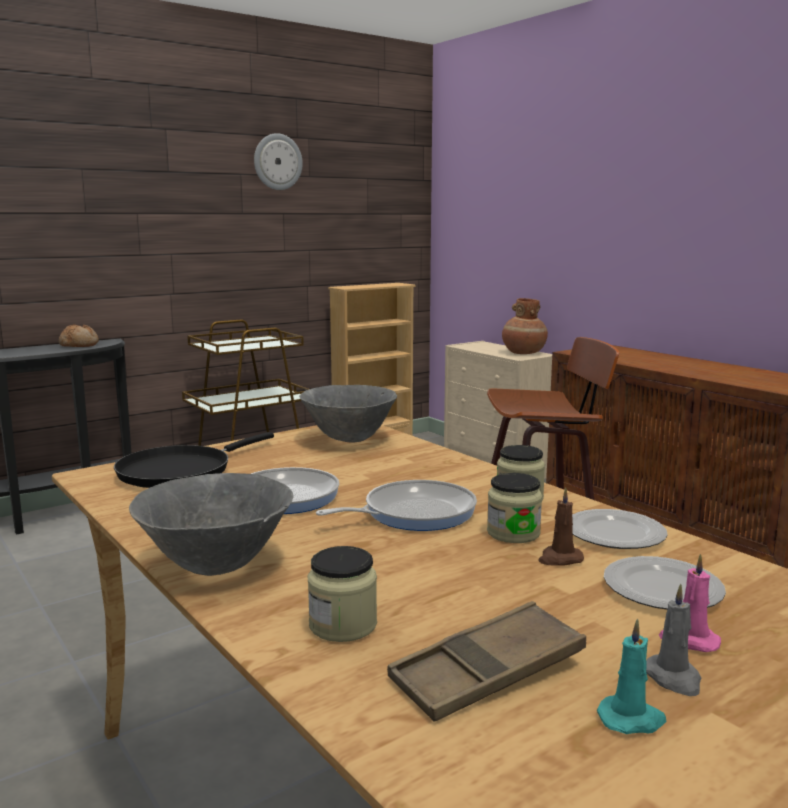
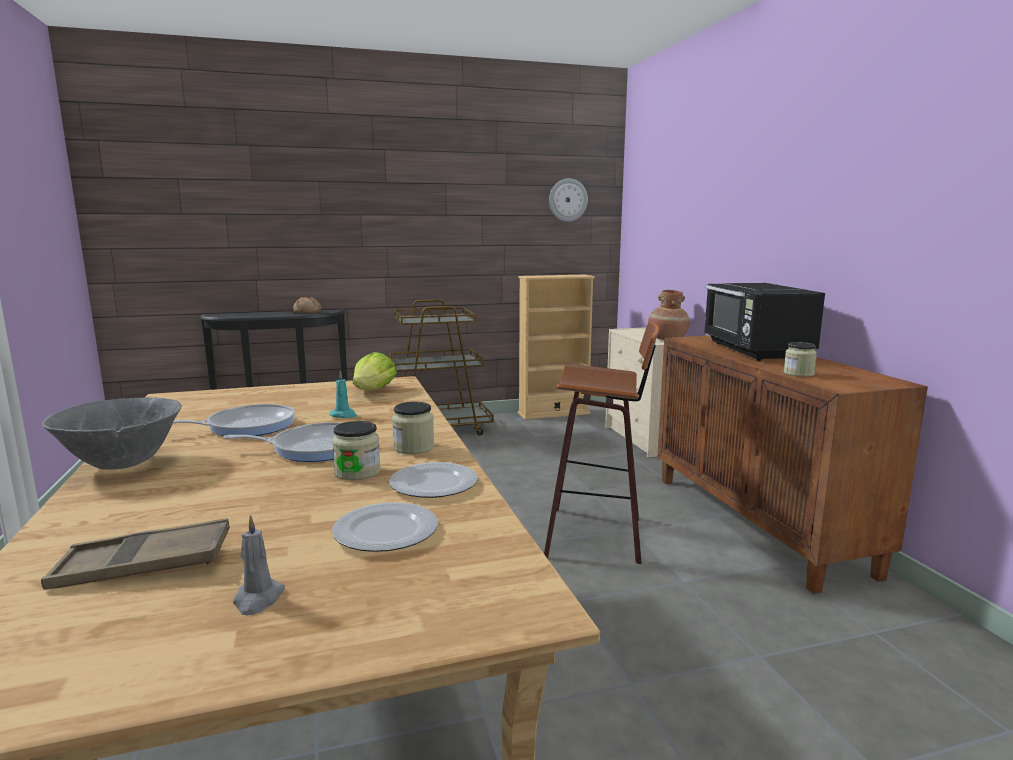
camera: 20 degrees right, 0 degrees up
(180, 471) = (222, 400): black frying pan -> none
(277, 162) = (477, 173): wall clock -> wall clock (567, 200)
(343, 625) = (120, 515): jar -> jar (798, 374)
(349, 439) = (373, 391): grey bowl -> lettuce
(559, 559) = (353, 496): brown candle -> none
(632, 719) = (169, 621): turquoise candle -> turquoise candle (344, 415)
(663, 361) = (755, 351): none -> black microwave
(689, 640) = (327, 574): pink candle -> none

